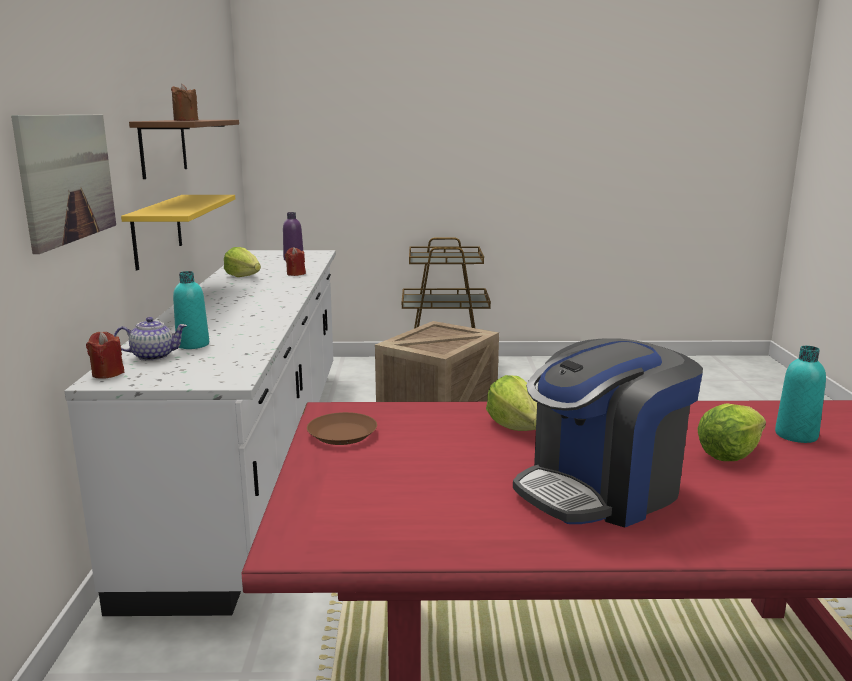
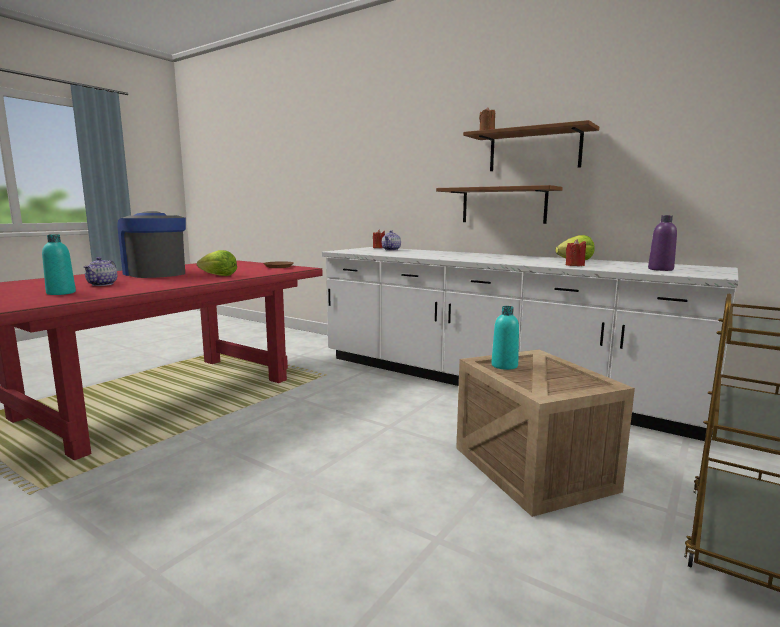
camera: 125 degrees right, 5 degrees down
(67, 177) = (407, 166): picture -> none
(157, 230) = (503, 205): yellow shelf -> brown shelf
(193, 345) = (399, 251): turquoise bottle -> turquoise bottle (504, 366)
(601, 489) = (155, 273): coffee machine -> coffee machine turned 45 degrees counterclockwise
(729, 454) = (102, 284): lettuce -> teapot

